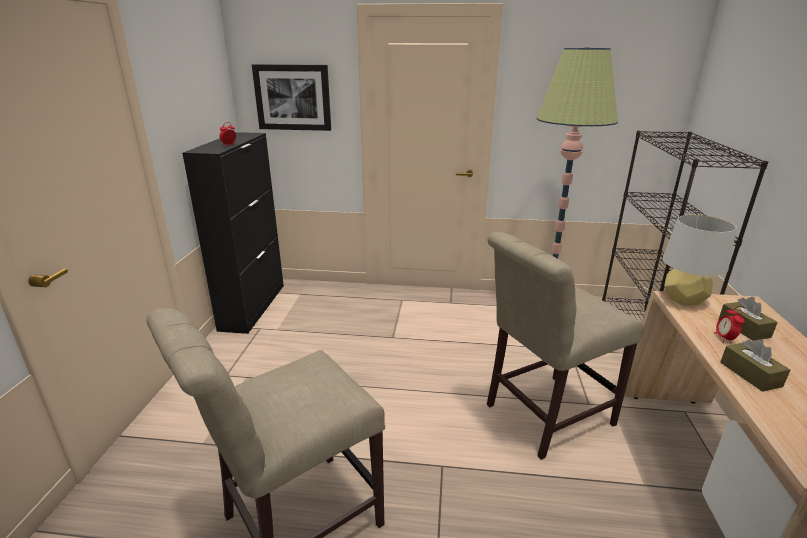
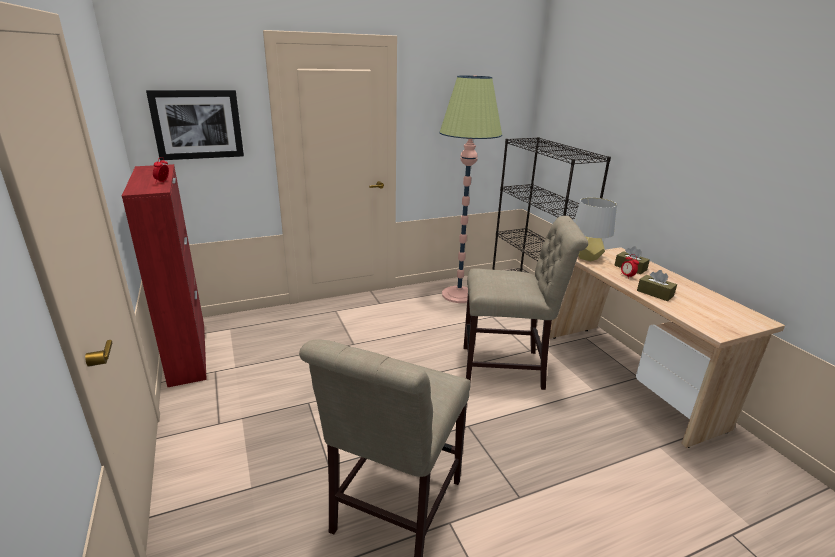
camera: 30 degrees left, 0 degrees up
(253, 306) = (188, 353): black cabinet -> red cabinet
(543, 416) = (508, 368): beige chair -> beige chair turned 120 degrees counterclockwise

